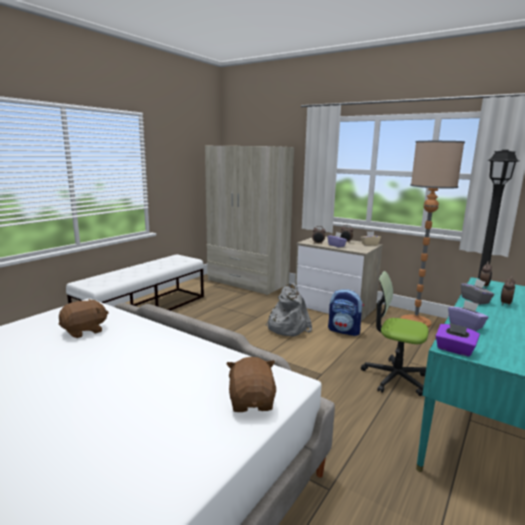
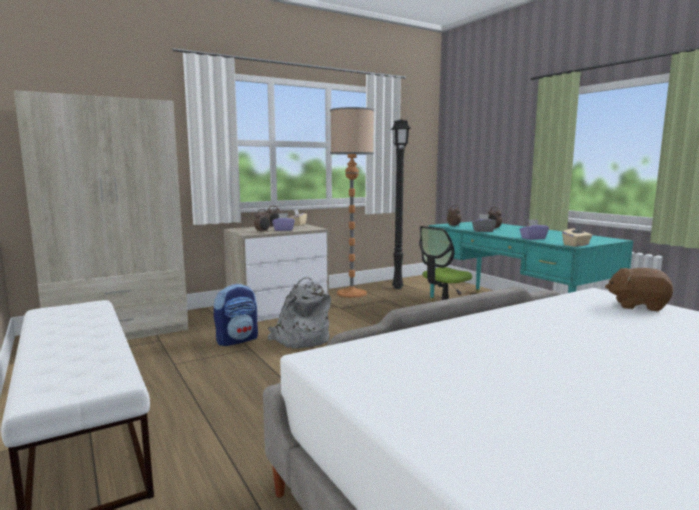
camera: 65 degrees left, 5 degrees down
(84, 331) = (450, 359): brown plush toy -> none
(344, 331) = (340, 319): backpack -> backpack (237, 340)
(454, 350) = (576, 245): purple tissue box -> beige tissue box

